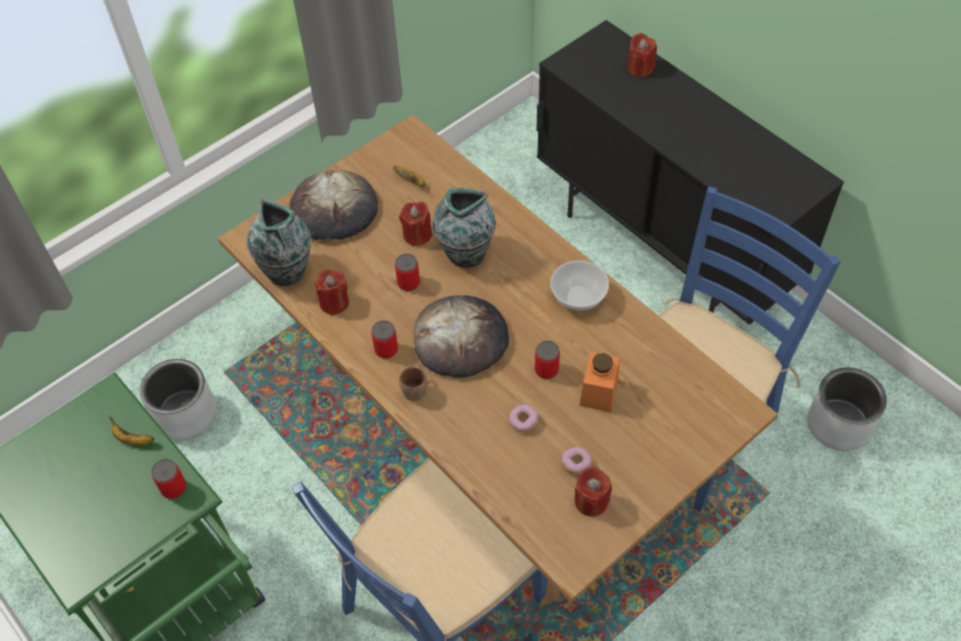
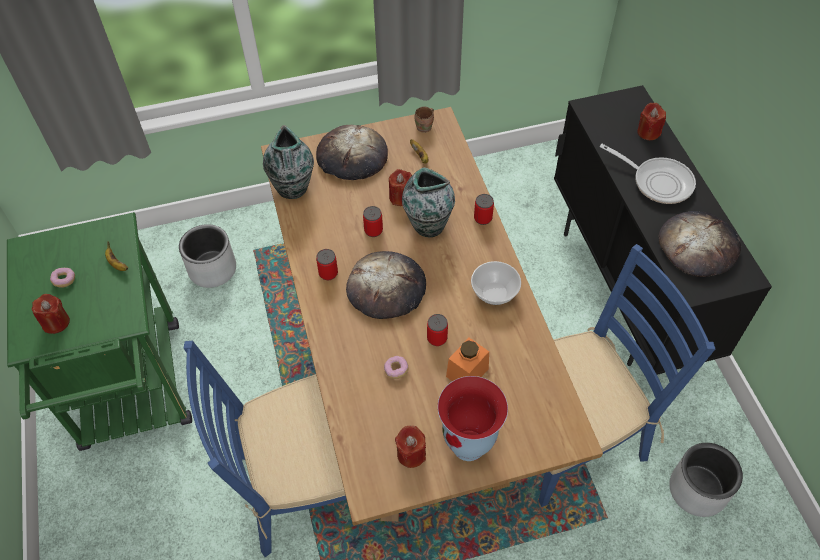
camera: 25 degrees right, 0 degrees up
(174, 488) = (122, 309): can -> can (483, 218)
(334, 302) = (312, 224): red candle -> red candle (56, 322)
(416, 391) = (331, 313): brown mug -> brown mug (425, 128)
(576, 464) = (416, 420): donut -> donut (64, 280)
(645, 465) = (469, 445): none -> vase
(678, 117) = (657, 182): none -> frying pan
(754, 168) = (698, 246): none -> bread

